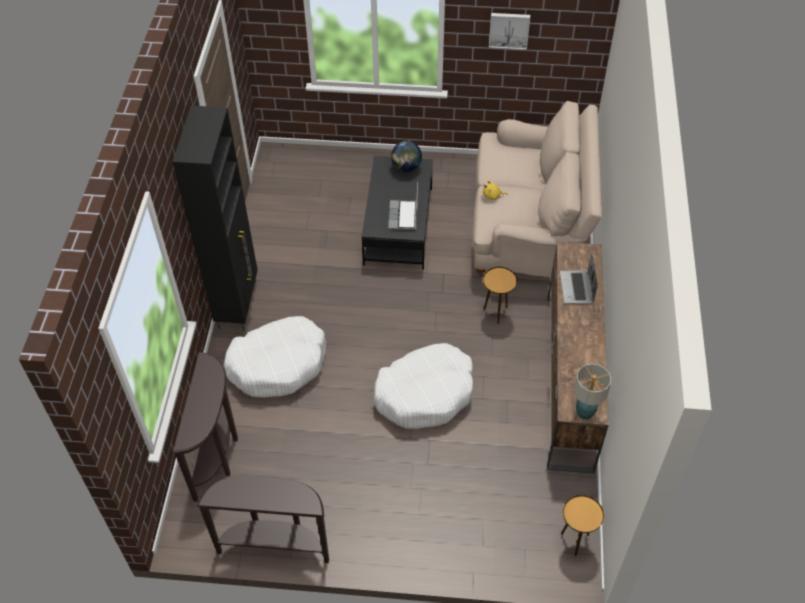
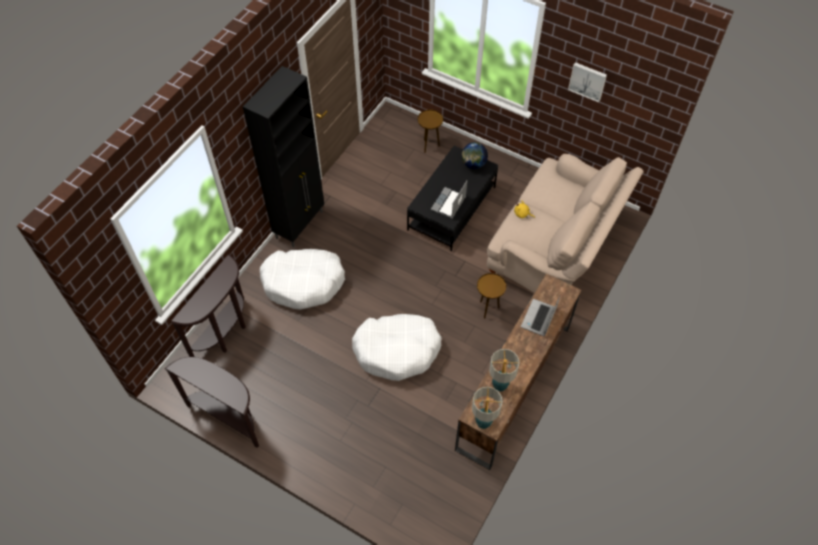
camera: 25 degrees right, 5 degrees up
(575, 541) = (443, 515): brown side table -> brown side table (429, 146)
(578, 369) = (500, 385): none -> table lamp

